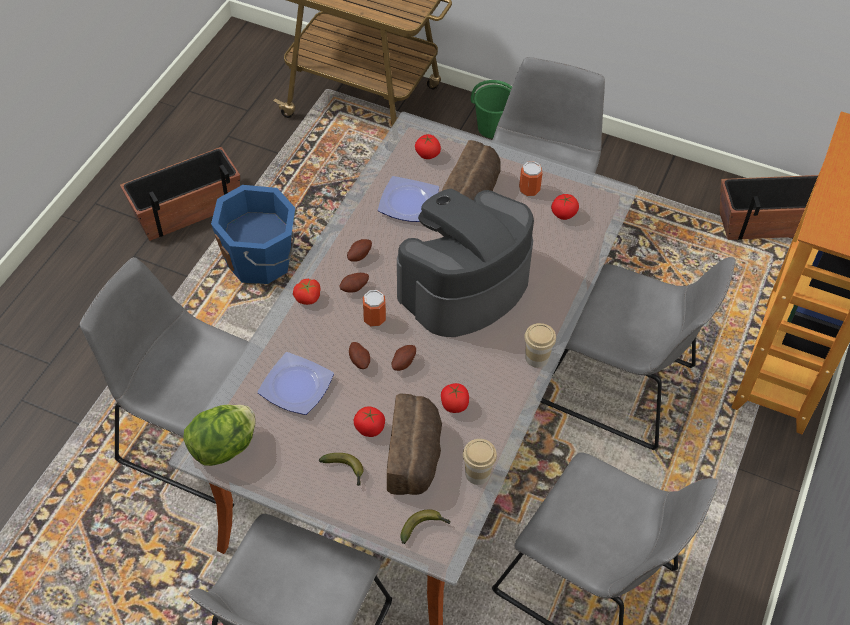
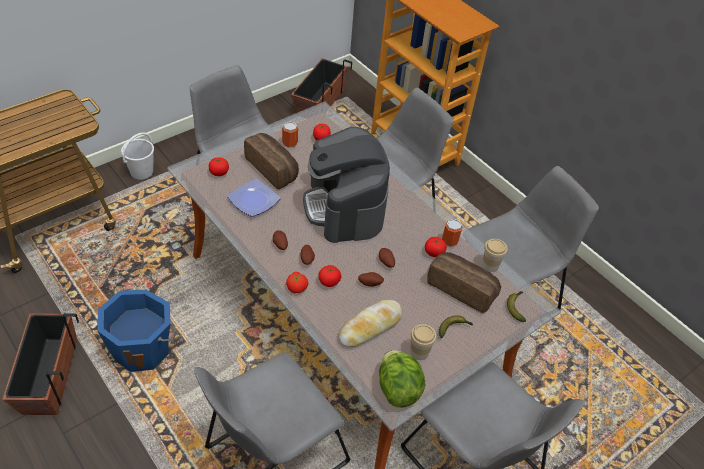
camera: 65 degrees left, 5 degrees down
(294, 387) = (370, 327): plate -> bread
(369, 428) = (428, 301): tomato -> tomato (329, 282)
(374, 319) = (340, 260): can -> can (450, 241)
(493, 128) = (142, 171): green bucket -> white bucket
(537, 358) = (421, 201): cup -> cup (419, 352)

